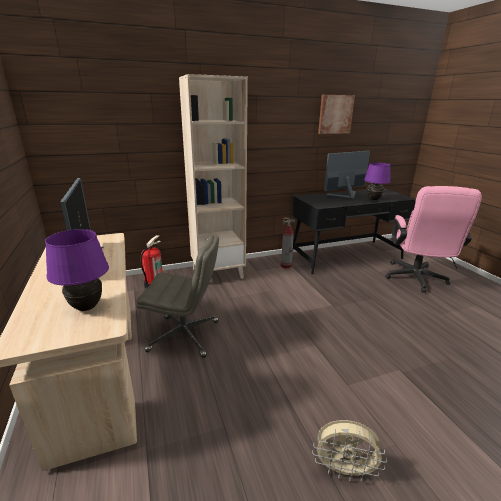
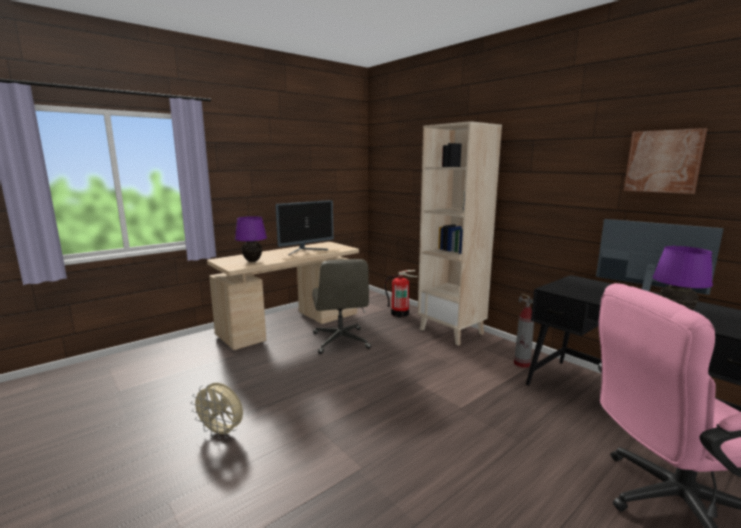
camera: 70 degrees right, 10 degrees down
(344, 470) = (221, 433): beige fan -> beige fan turned 60 degrees counterclockwise

